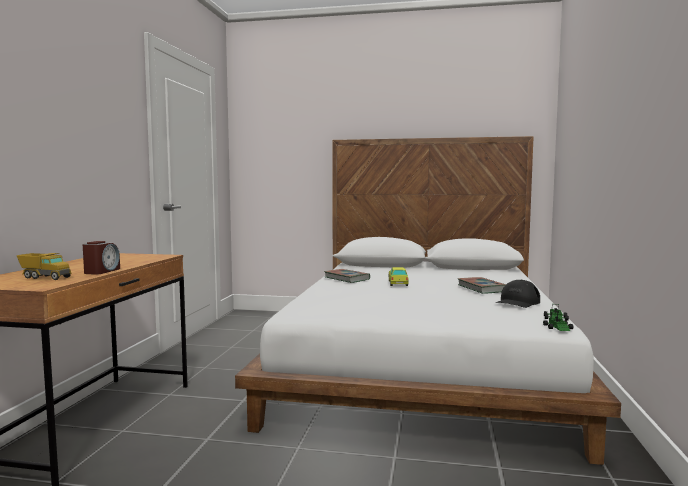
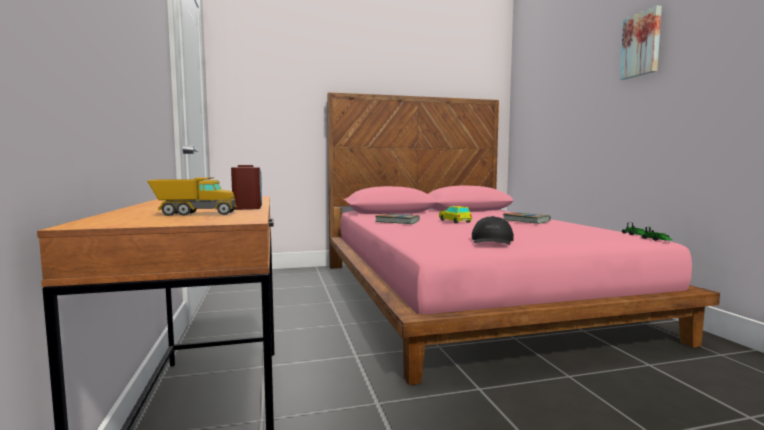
camera: 25 degrees left, 0 degrees up
(423, 363) = (466, 295): white bed -> pink bed
(517, 302) = (579, 227): black cap -> black cap (492, 240)
(624, 81) = (642, 44): none -> picture

